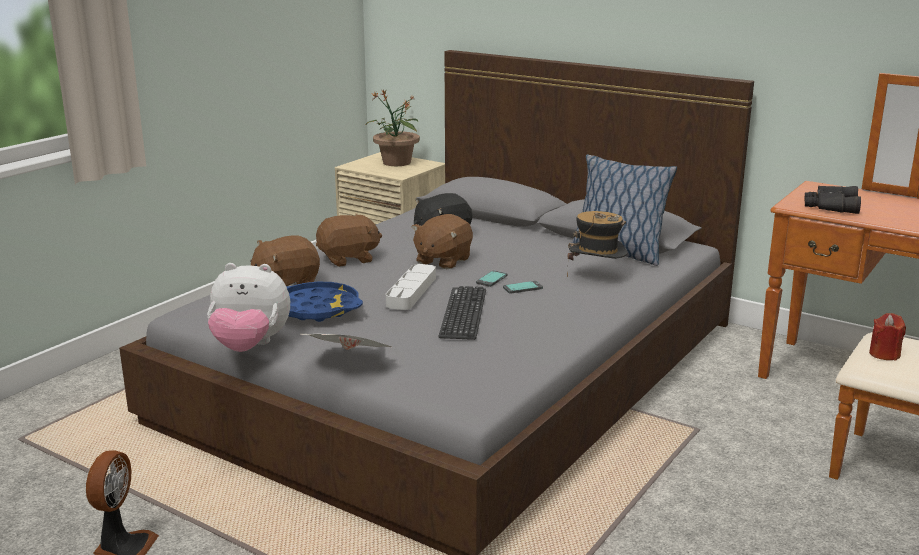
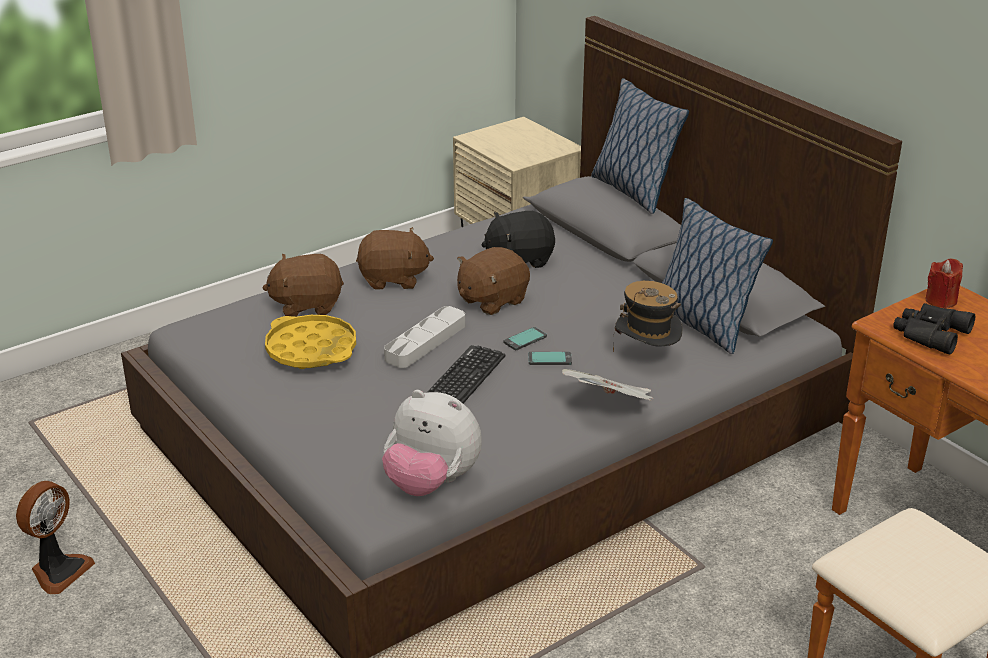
camera: 20 degrees right, 10 degrees up
(250, 346) = (219, 388): plush toy -> plush toy (431, 483)
(317, 308) = (311, 349): blue tray -> yellow tray
(351, 363) = (299, 431): newspaper -> newspaper (611, 406)
(396, 163) = (527, 140): potted plant -> none
(508, 179) = (633, 191): none -> pillow
(884, 354) = (885, 547): red candle -> red candle (941, 300)

